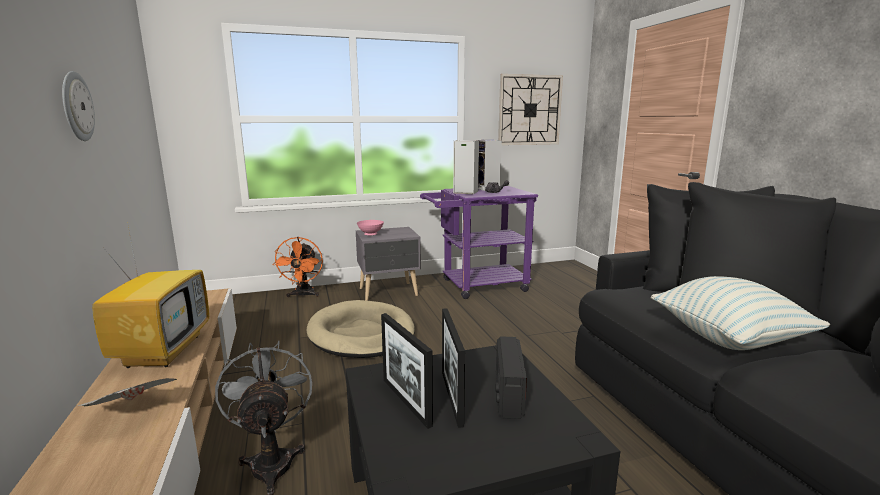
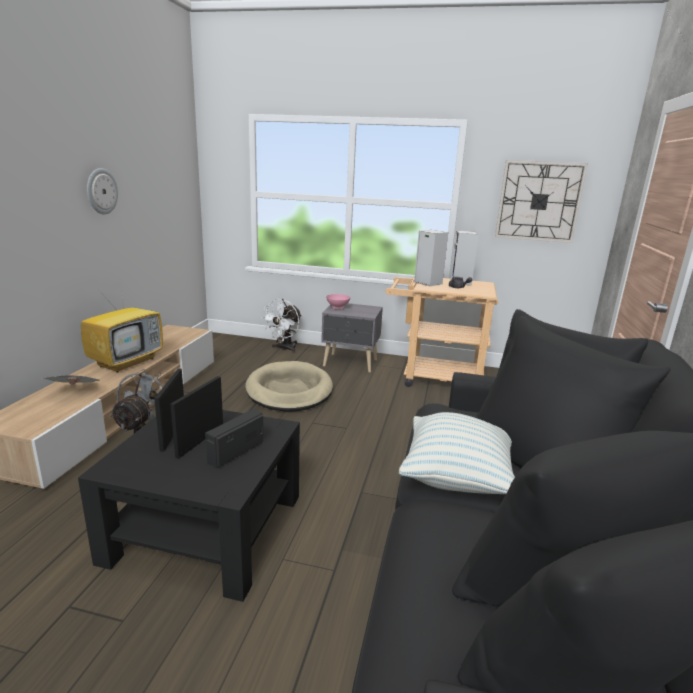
camera: 30 degrees right, 5 degrees up
(303, 295) = (284, 349): orange fan -> white fan
(477, 286) = (434, 378): purple cart -> beige cart

